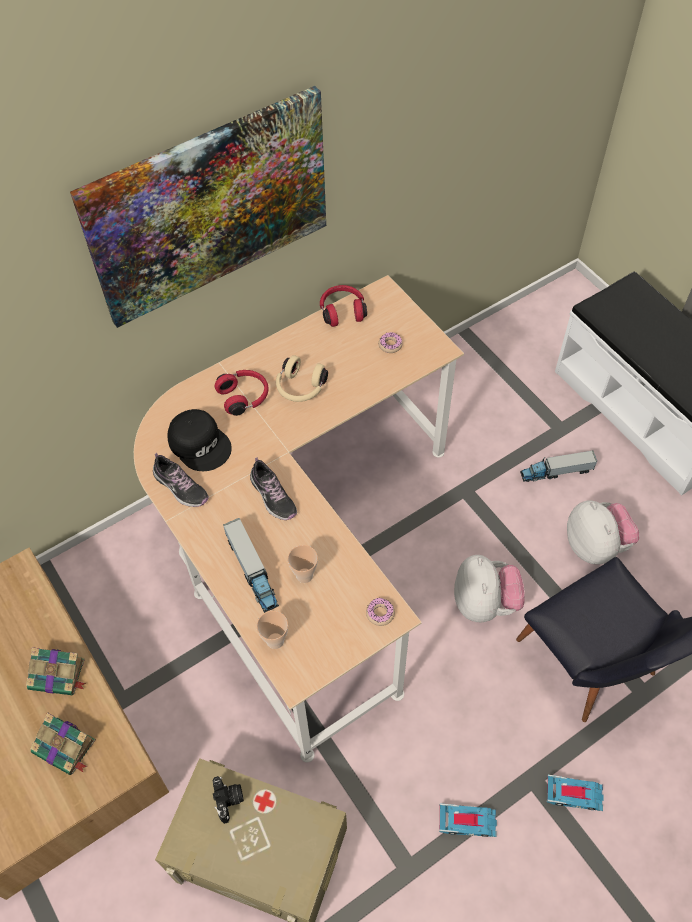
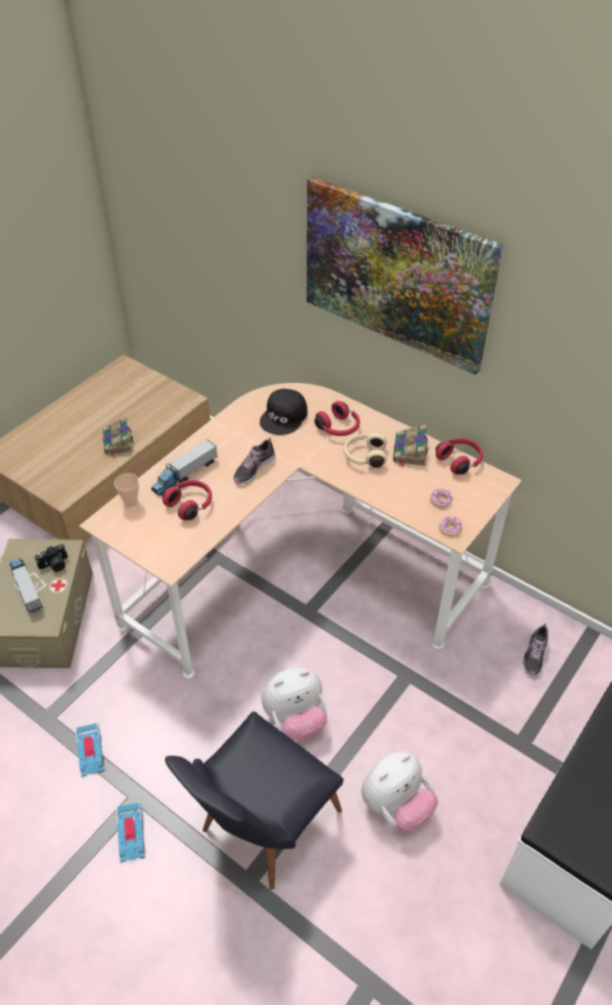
camera: 70 degrees right, 10 degrees down
(65, 747) = (69, 463): book -> book (410, 452)
(180, 487) = (242, 418): shoe -> shoe (534, 655)
(304, 575) = (190, 504): cup -> red headphones
(380, 613) = (170, 557): donut -> donut (450, 529)
(556, 472) = (466, 750): toy truck -> toy truck (26, 587)

